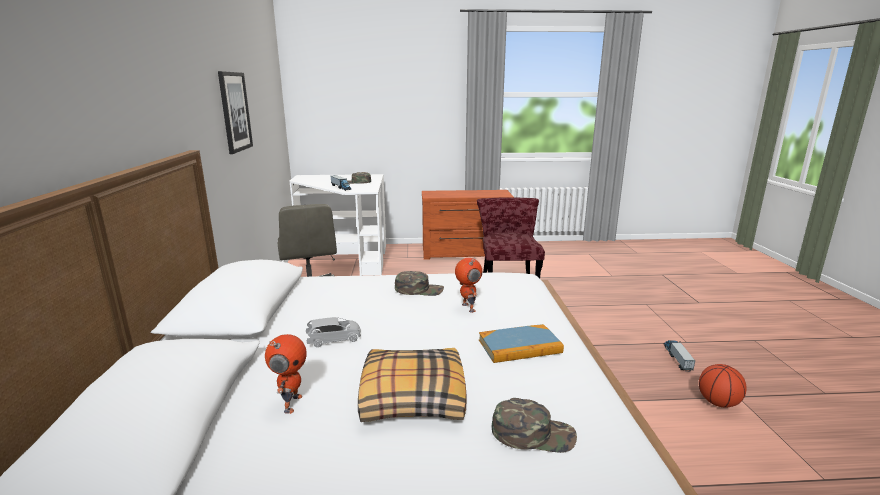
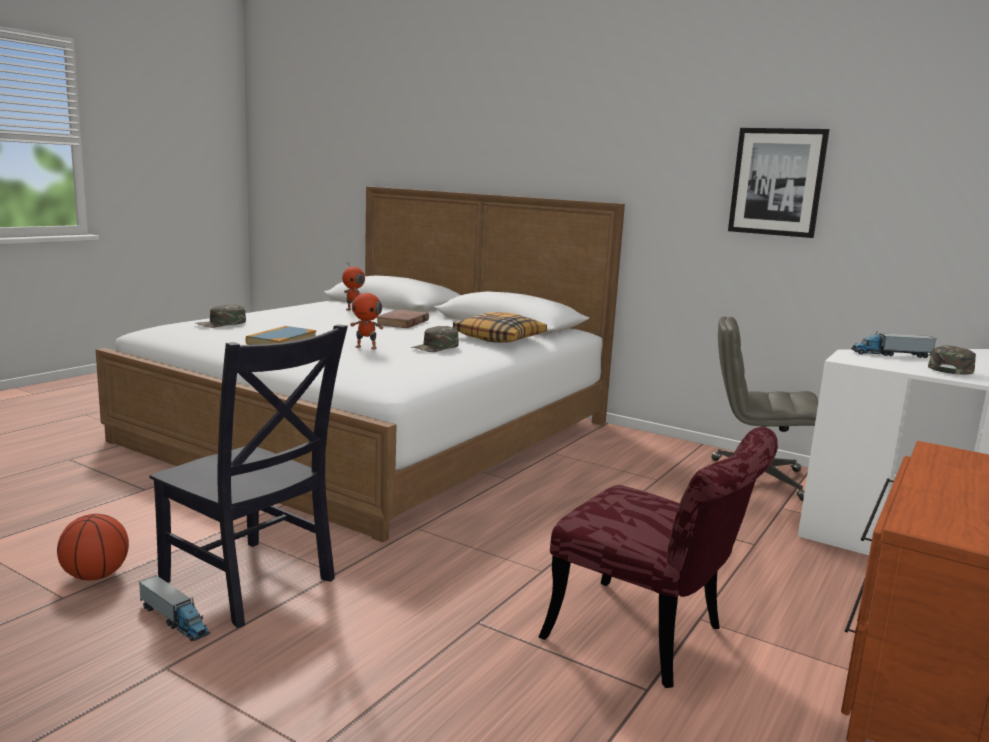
camera: 125 degrees right, 5 degrees down
(334, 339) = (402, 322): grey toy car -> brown book
(412, 396) = (304, 320): pillow -> pillow (500, 338)
(630, 359) = (251, 583): none -> black chair

